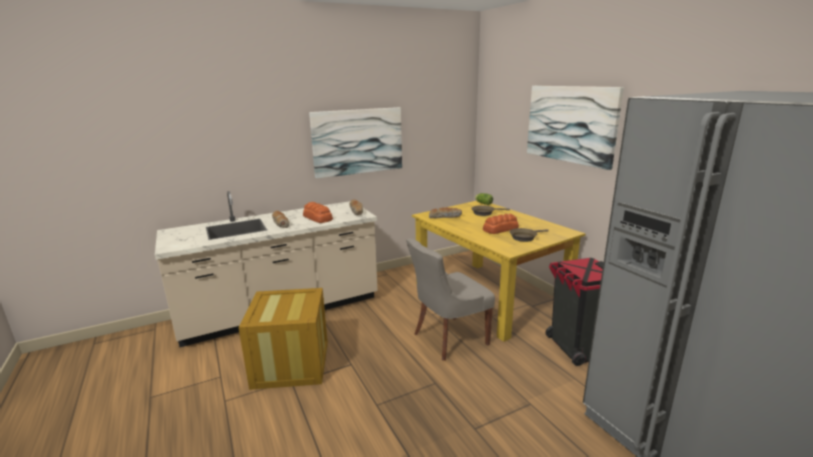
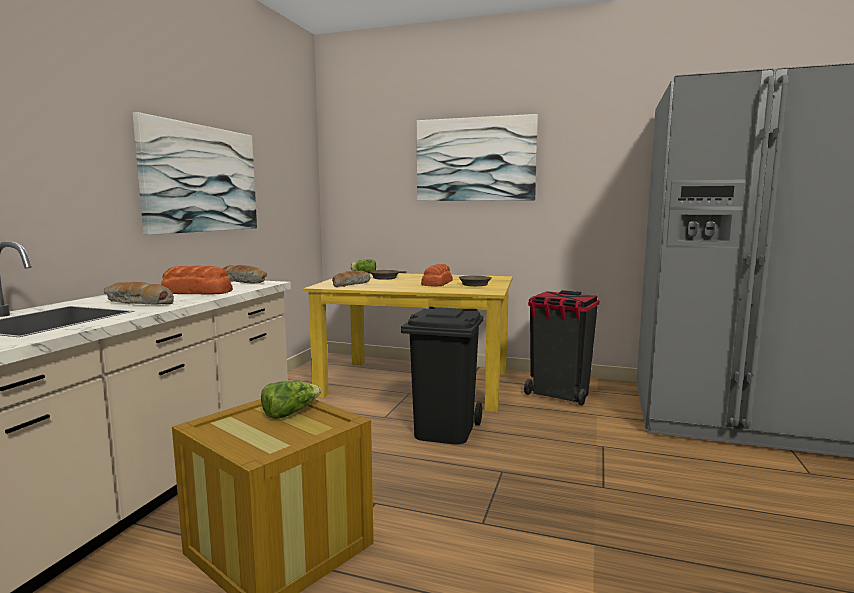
camera: 45 degrees left, 10 degrees down
(300, 302) = (290, 413): none -> lettuce
(448, 339) = (443, 430): grey chair -> black trash can

